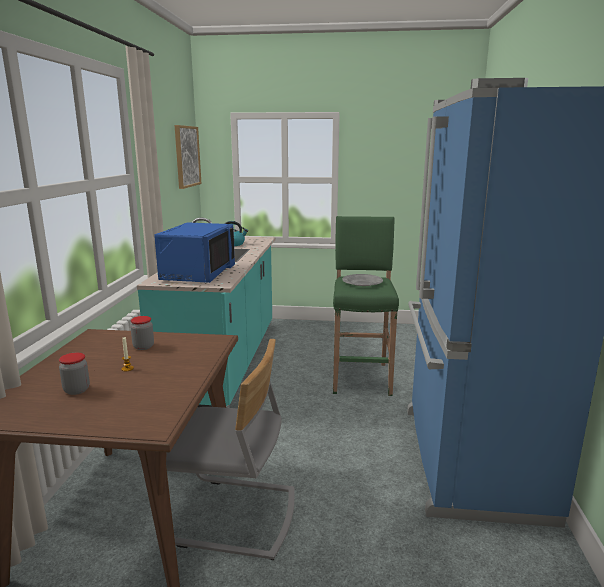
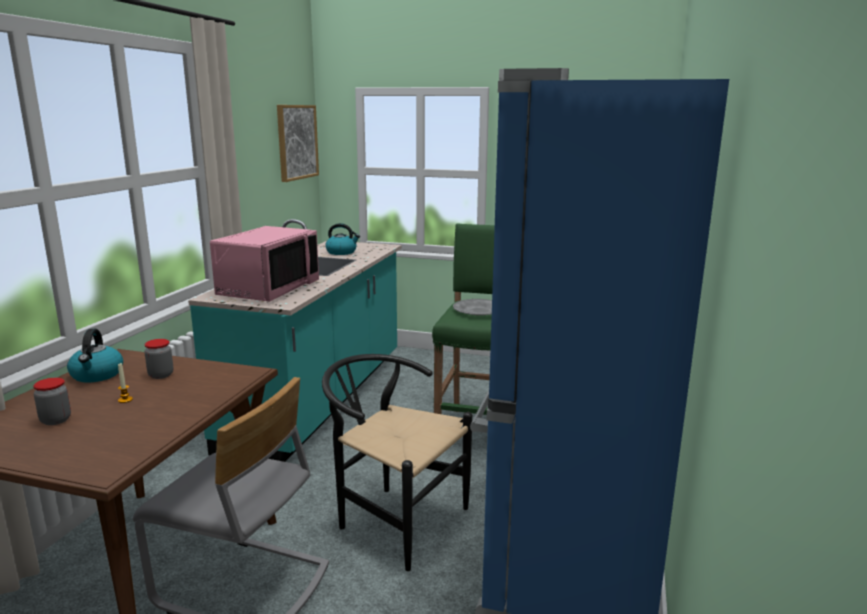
camera: 10 degrees right, 0 degrees up
(86, 351) = (97, 375): none -> kettle
(197, 274) = (268, 289): blue microwave -> pink microwave
(327, 449) = (393, 519): none -> black chair

